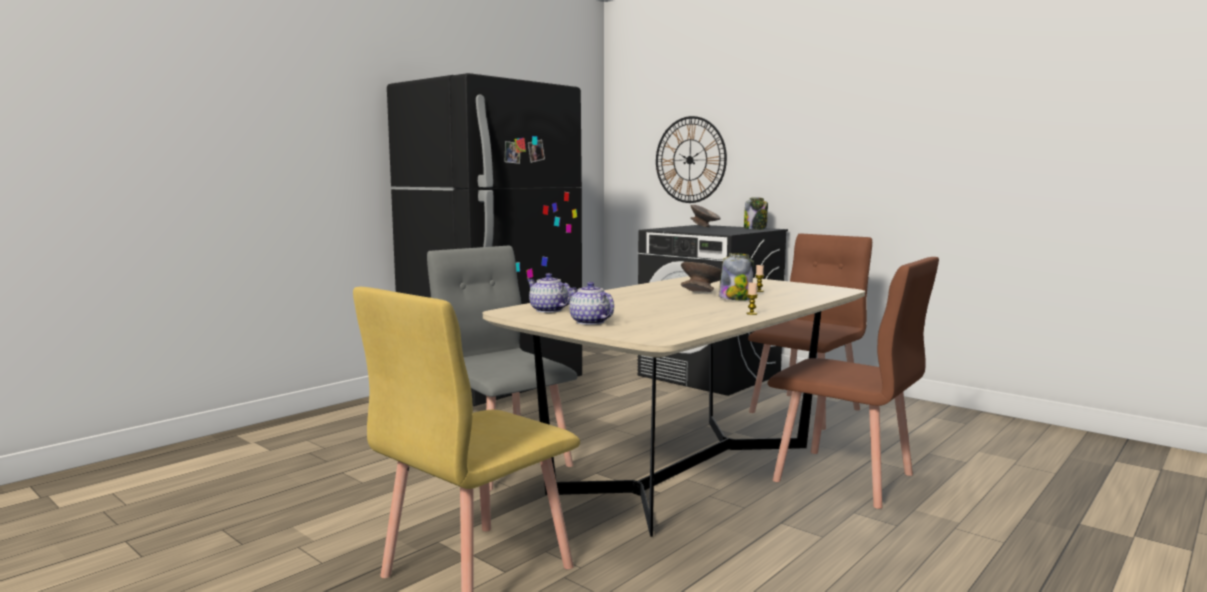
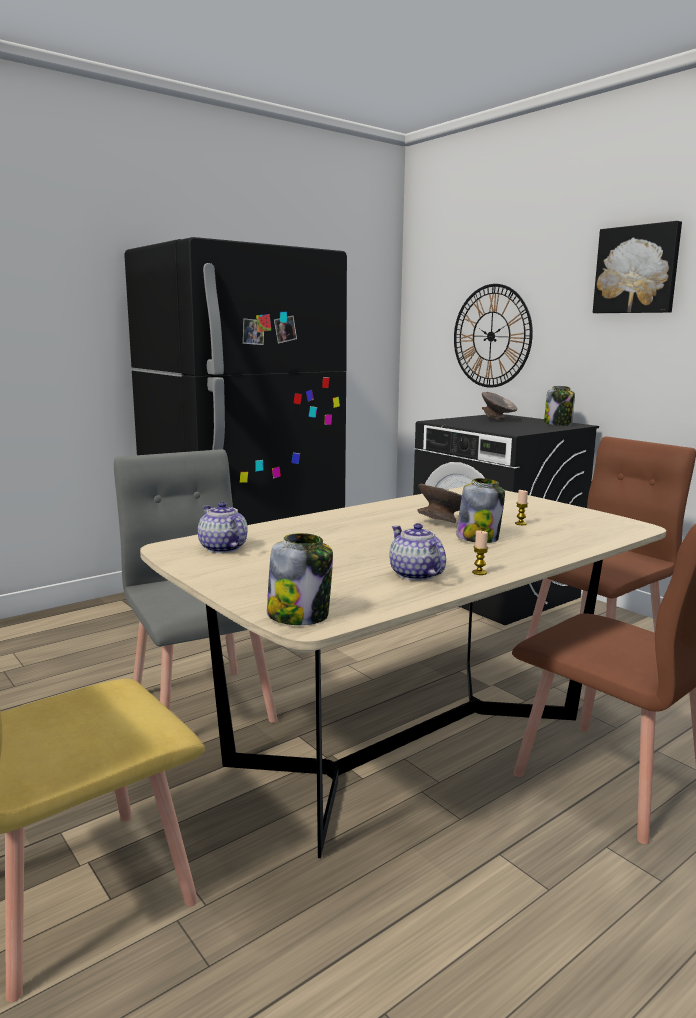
camera: 10 degrees right, 5 degrees up
(590, 322) = (251, 578): teapot -> teapot (415, 575)
(648, 336) = (299, 616): none -> jar
(811, 104) = (637, 270): none -> picture

